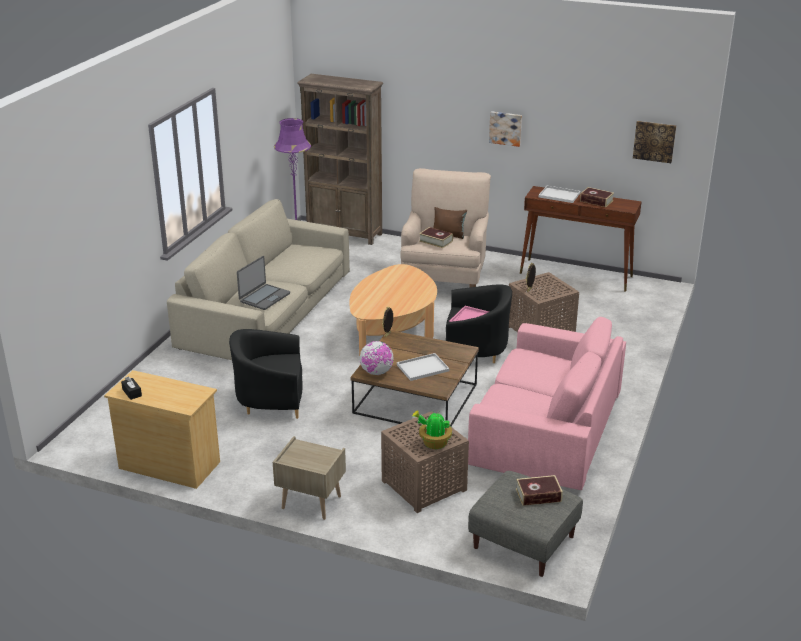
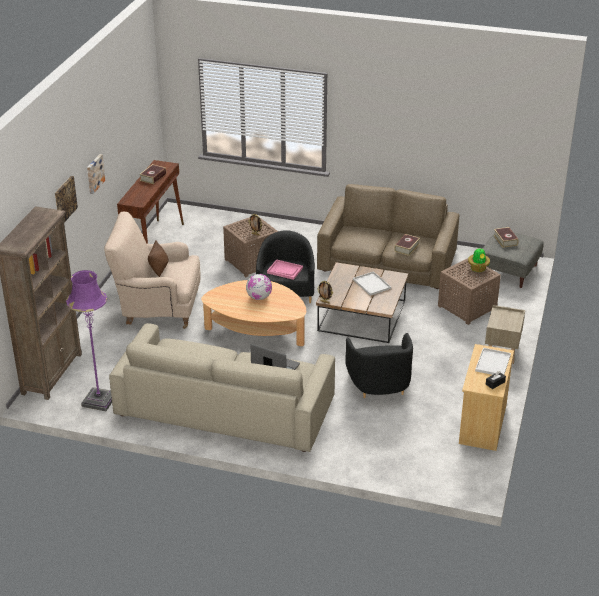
camera: 95 degrees left, 5 degrees up
(376, 372) = (383, 303): globe -> globe (259, 297)
(436, 241) = (175, 273): book -> book (407, 248)
(545, 428) = (387, 262): pink sofa -> brown sofa
(560, 195) = (139, 192): white tray -> white tray (492, 362)
(654, 141) = (146, 111): picture -> picture (64, 200)

